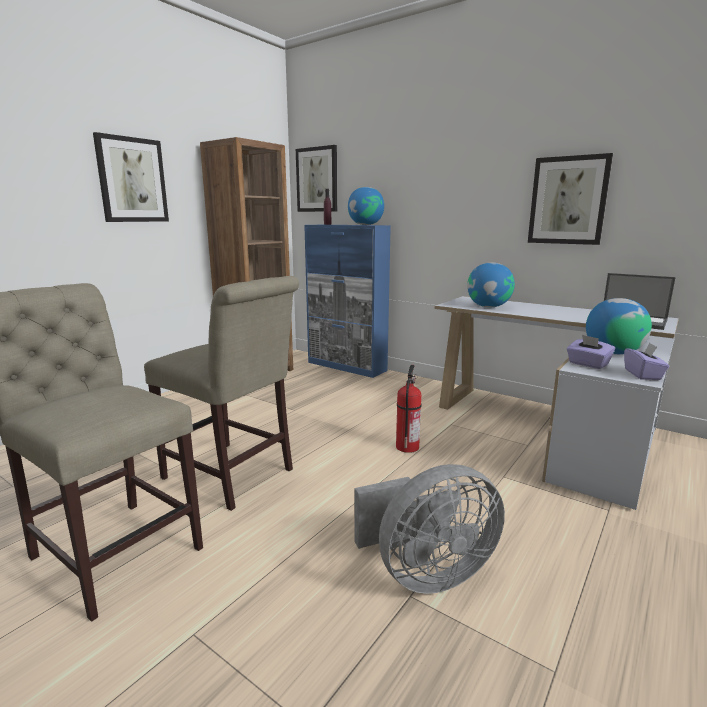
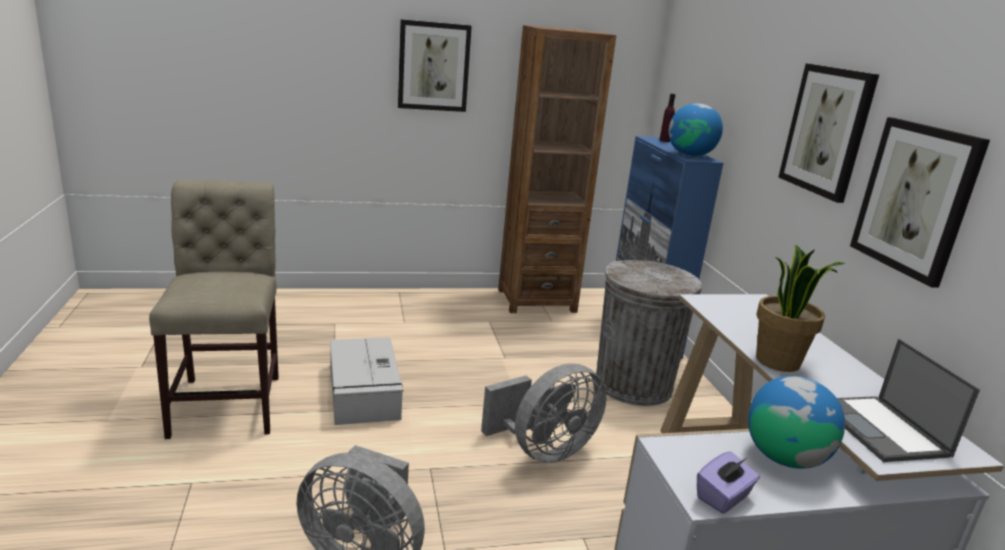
camera: 40 degrees right, 5 degrees up
(232, 476) = (363, 392): beige chair -> grey storage box
(317, 180) = (679, 77): picture -> picture (827, 131)
(388, 392) = (633, 385): none -> grey trash can
(407, 446) = (544, 451): fire extinguisher -> grey fan
(488, 306) = (742, 322): globe -> none
(541, 314) = (779, 361): none -> potted plant
(587, 364) = (694, 450): purple tissue box -> none

